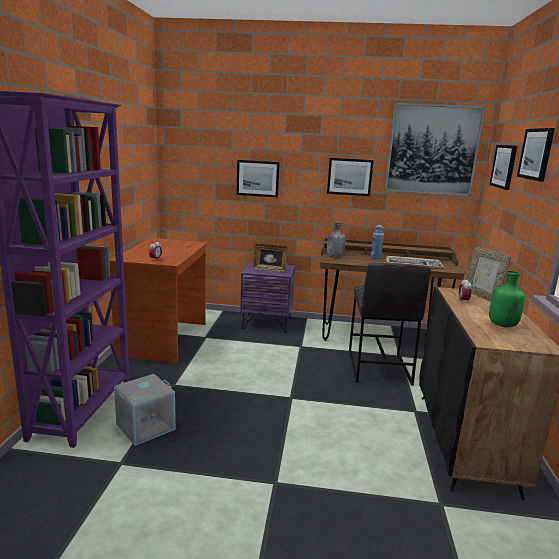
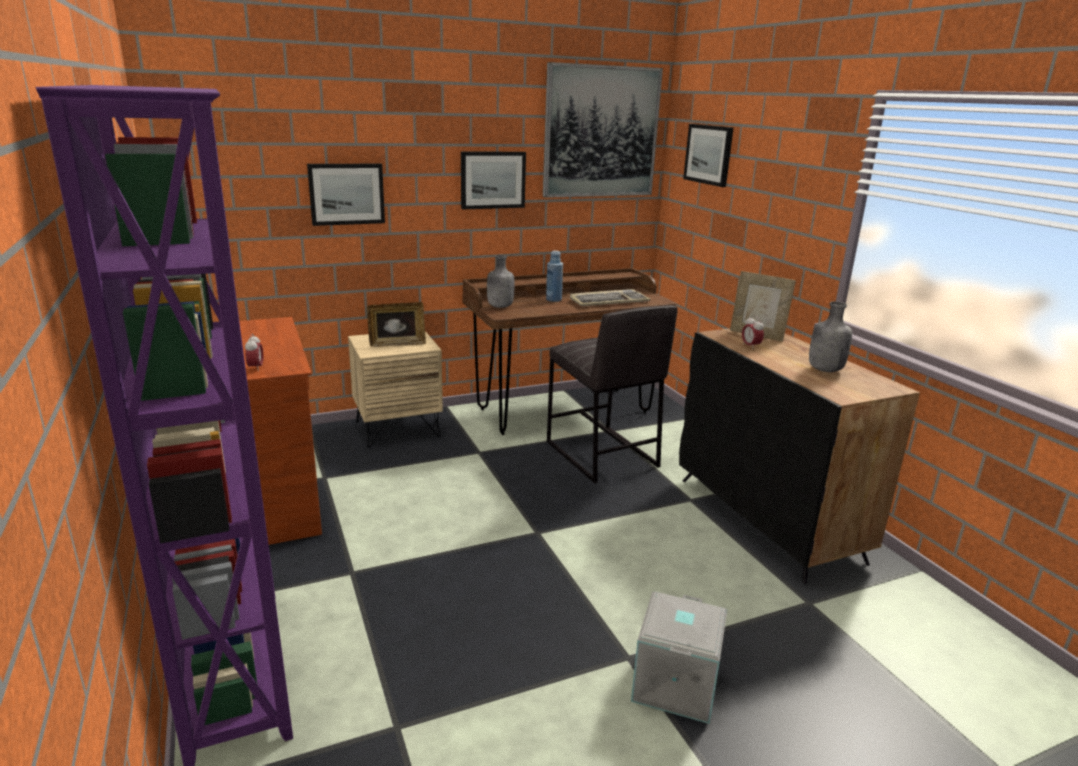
camera: 30 degrees left, 5 degrees up
(145, 426) = (376, 654): grey storage box -> grey storage box (673, 683)
(267, 323) = (397, 429): purple nightstand -> beige nightstand
(502, 325) = (824, 369): green bottle -> grey bottle
(536, 154) = (777, 141): picture -> none

